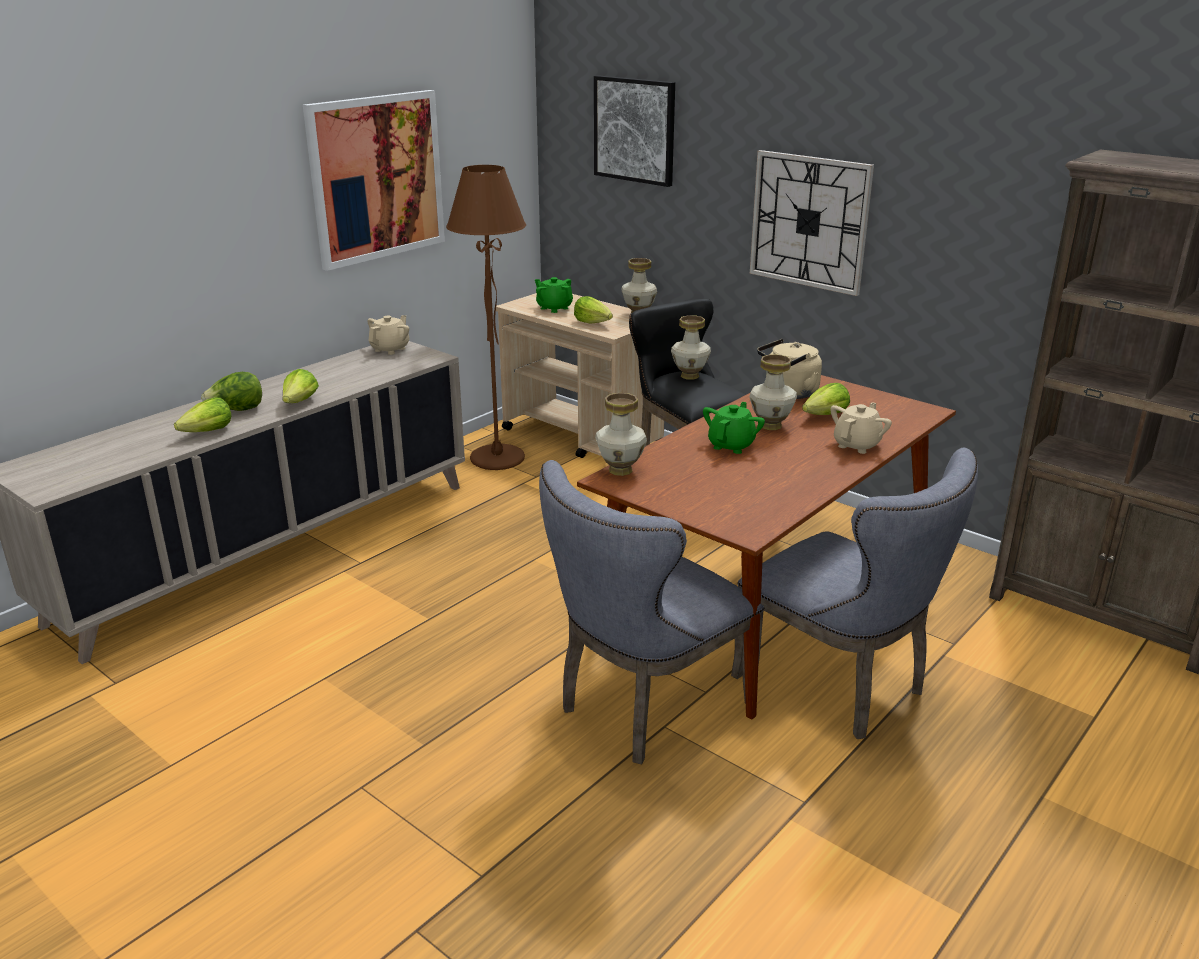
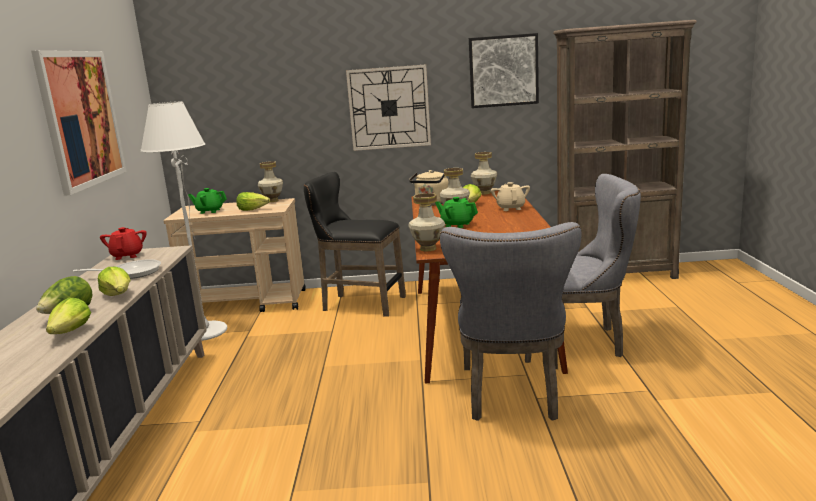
camera: 40 degrees left, 10 degrees down
(353, 376) = (131, 273): none -> frying pan
(390, 349) = (127, 256): beige teapot -> red teapot
(497, 458) = (205, 332): brown floor lamp -> white floor lamp
(635, 130) = (242, 75): picture -> picture (503, 71)
(689, 376) = (345, 221): vase -> vase (484, 193)
(731, 445) = (457, 225): green teapot -> green teapot turned 45 degrees counterclockwise

